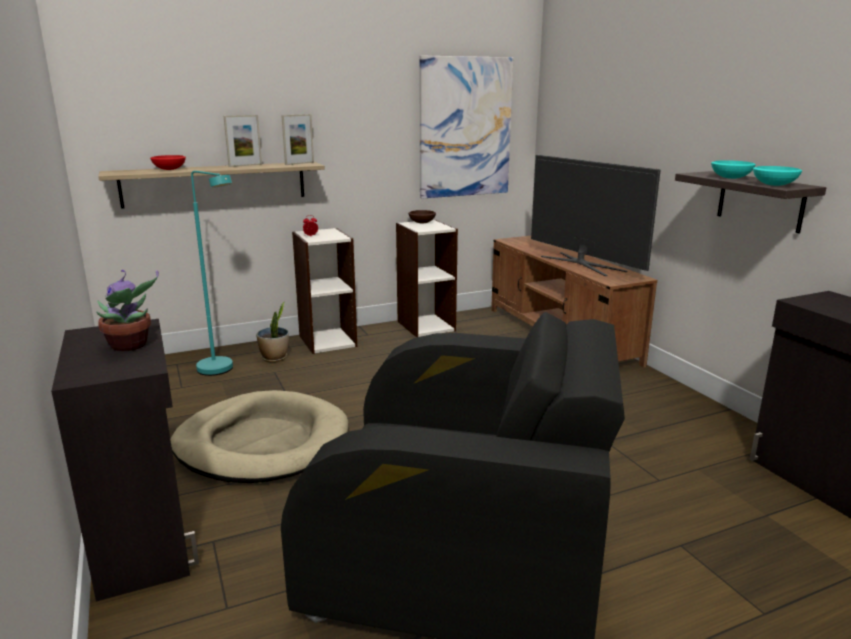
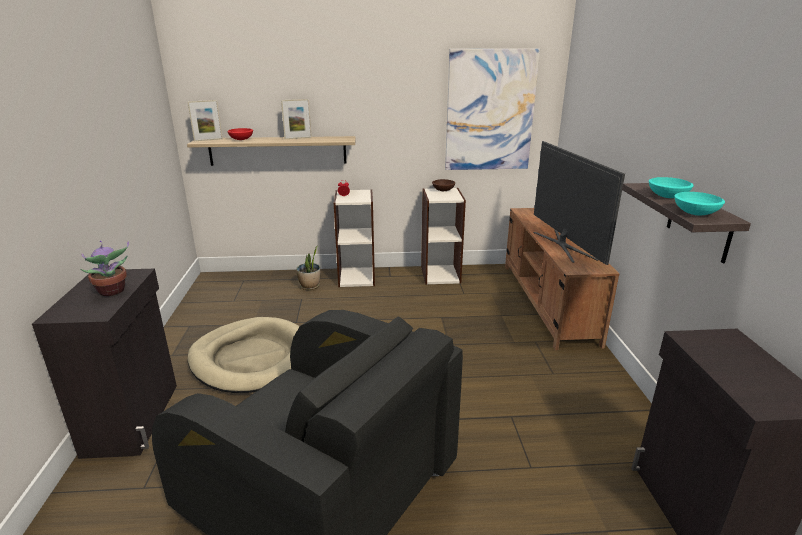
camera: 20 degrees right, 5 degrees up
(222, 370) = (268, 291): turquoise floor lamp -> none
(299, 163) = (339, 138): picture frame -> picture frame (208, 140)

